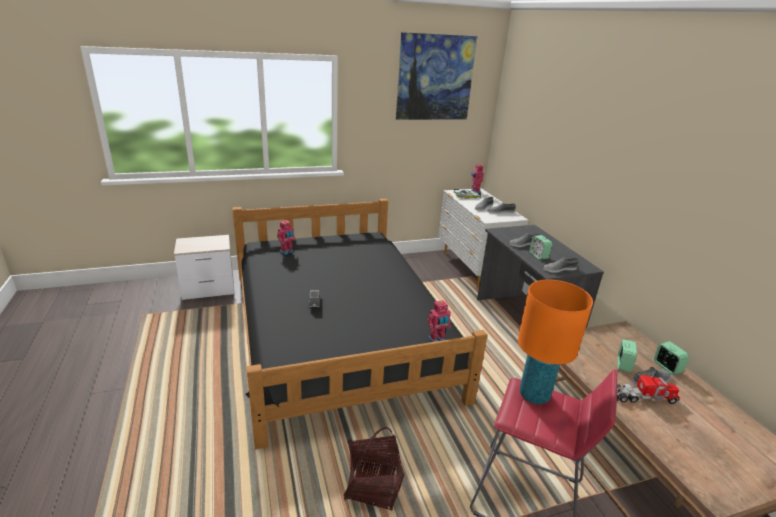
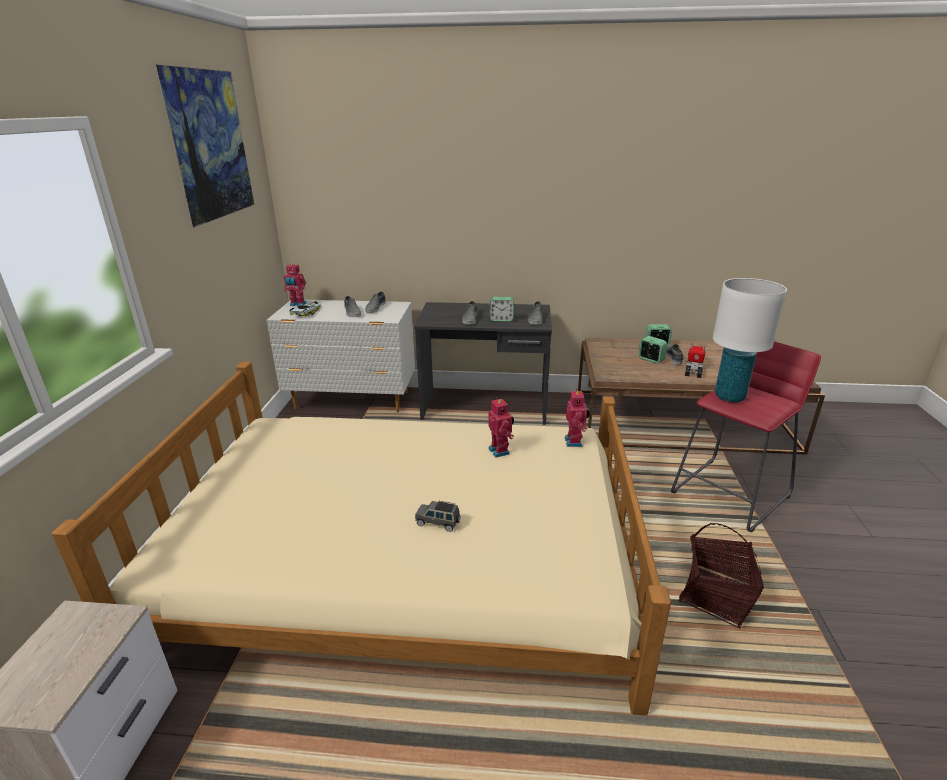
camera: 65 degrees left, 0 degrees up
(287, 252) = (233, 526): toy robot -> toy robot (500, 451)
(338, 331) = (408, 558): black bed -> beige bed
(534, 395) = (729, 397): orange table lamp -> white table lamp

